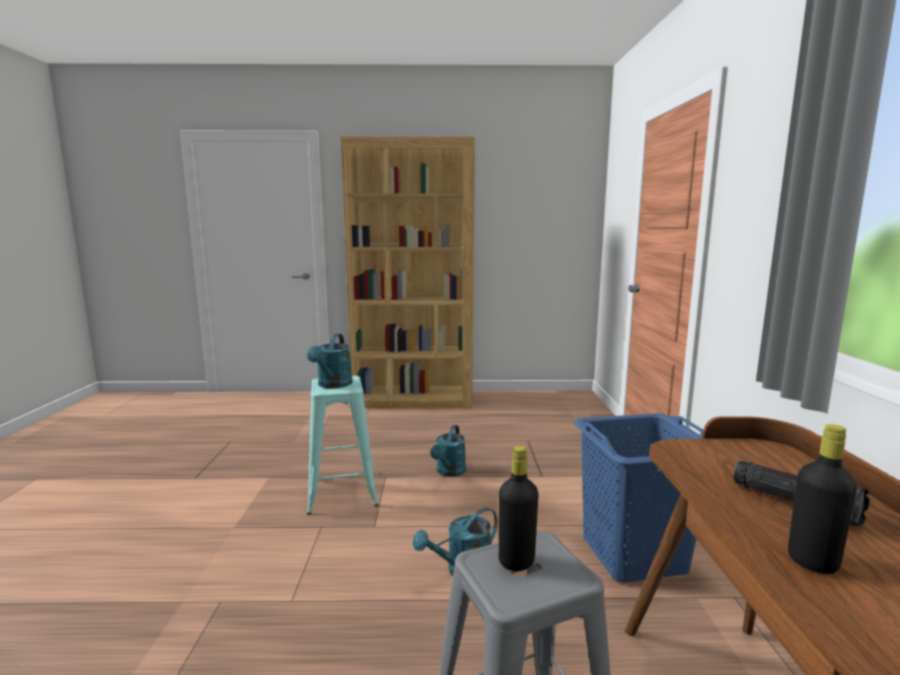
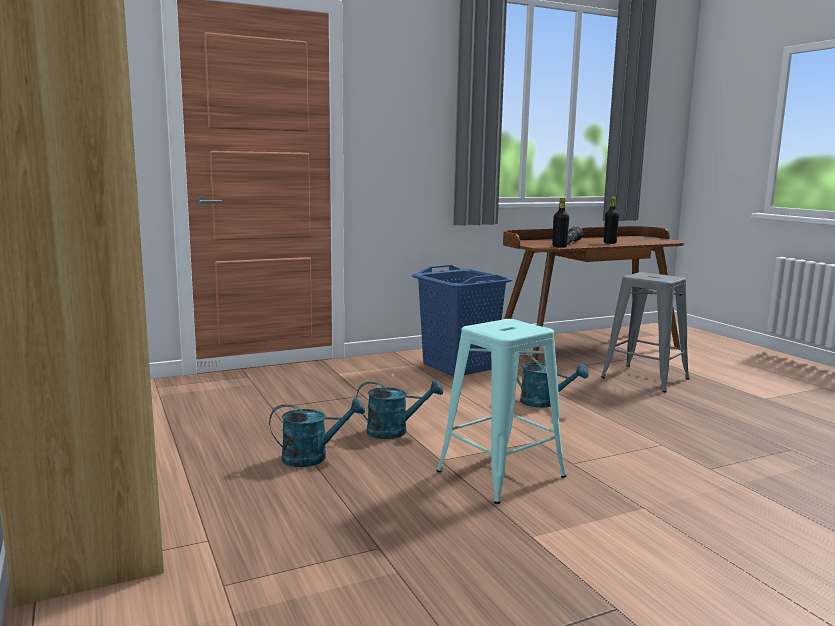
camera: 115 degrees left, 0 degrees up
(333, 385) = (515, 328): turquoise watering can -> turquoise watering can (313, 457)
(516, 561) = (653, 277): black bottle -> black bottle (559, 247)

